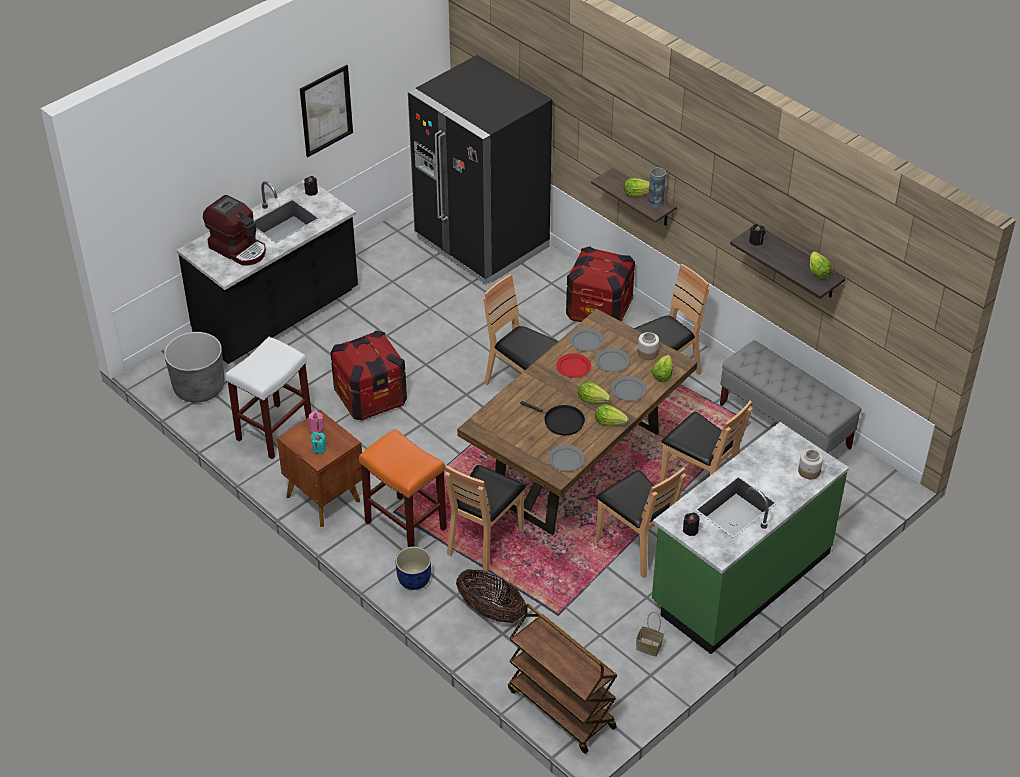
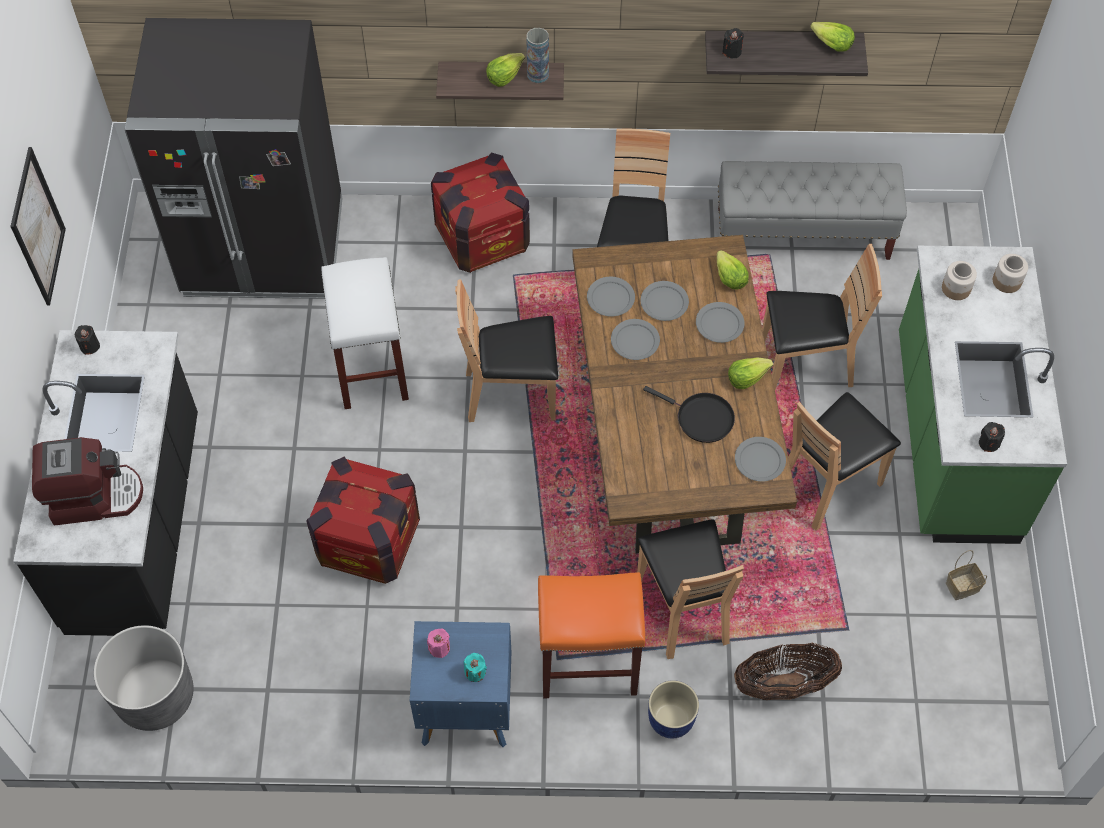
camera: 45 degrees left, 15 degrees up
(274, 430) = (311, 673): white stool -> white stool (370, 368)
(323, 497) = (464, 708): brown nightstand -> blue nightstand
(560, 708) = (967, 730): brown cart -> none
(561, 421) = (701, 418): black frying pan -> black frying pan turned 45 degrees clockwise
(573, 367) = (635, 341): red plate -> grey plate
(593, 399) = (699, 364): lettuce -> none
(637, 546) = (827, 484): brown chair -> brown chair turned 135 degrees clockwise
(647, 353) = (685, 263): jar -> jar (956, 288)

